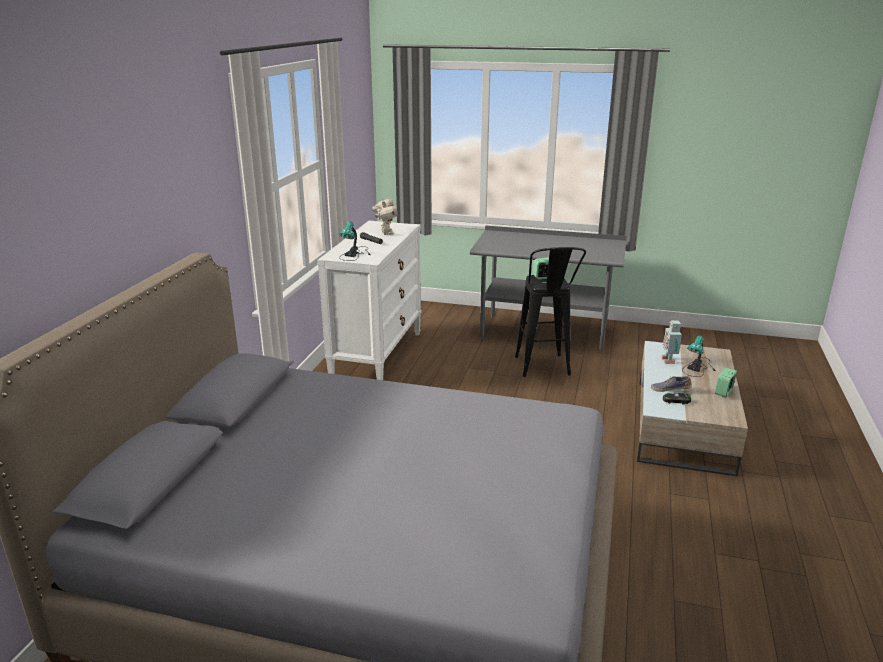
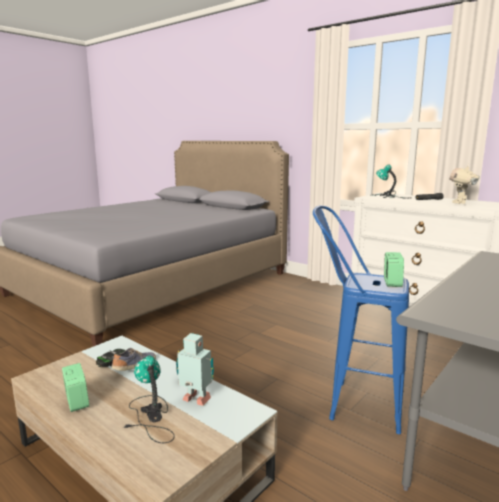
camera: 115 degrees right, 10 degrees down
(386, 233) = (460, 203): toy robot -> toy robot turned 105 degrees clockwise
(544, 370) = (352, 404): black stool -> blue stool

